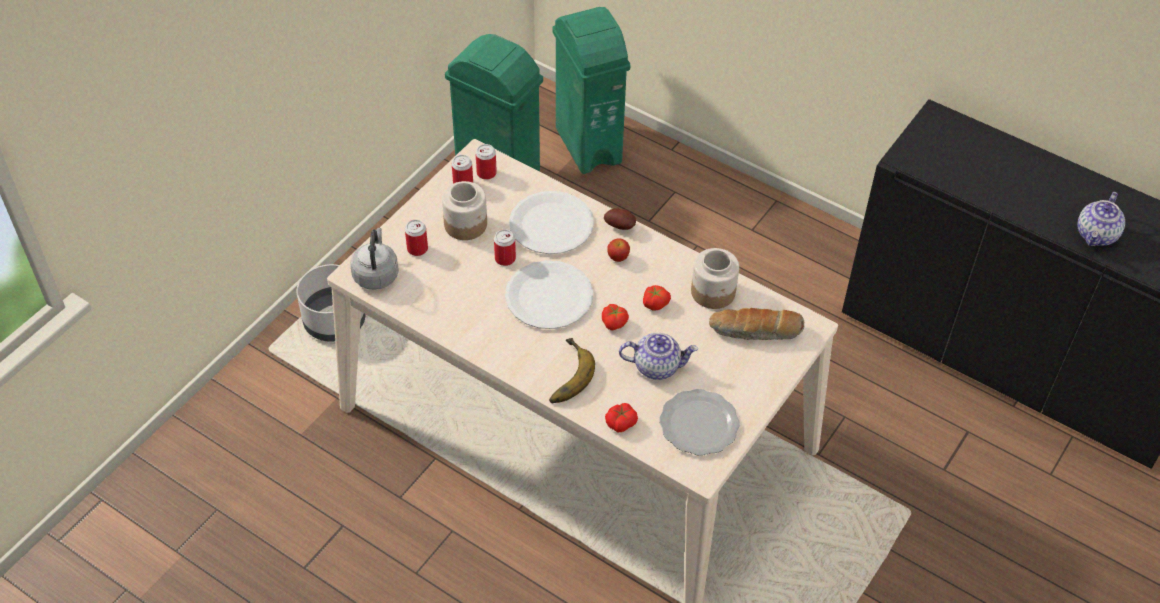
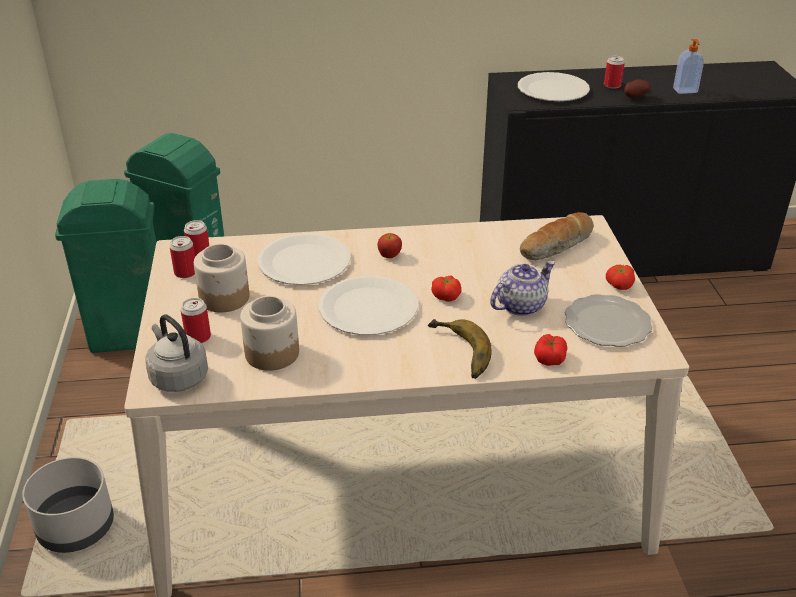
camera: 40 degrees left, 15 degrees down
(505, 258) = (293, 303): can -> can (612, 85)
(620, 226) = (364, 236): potato -> potato (634, 97)
(655, 303) = (459, 268): tomato -> tomato (618, 285)
(713, 292) = (492, 240): jar -> jar (273, 353)
(960, 157) = (552, 89): none -> white plate
(1096, 235) = (685, 91): teapot -> soap dispenser

